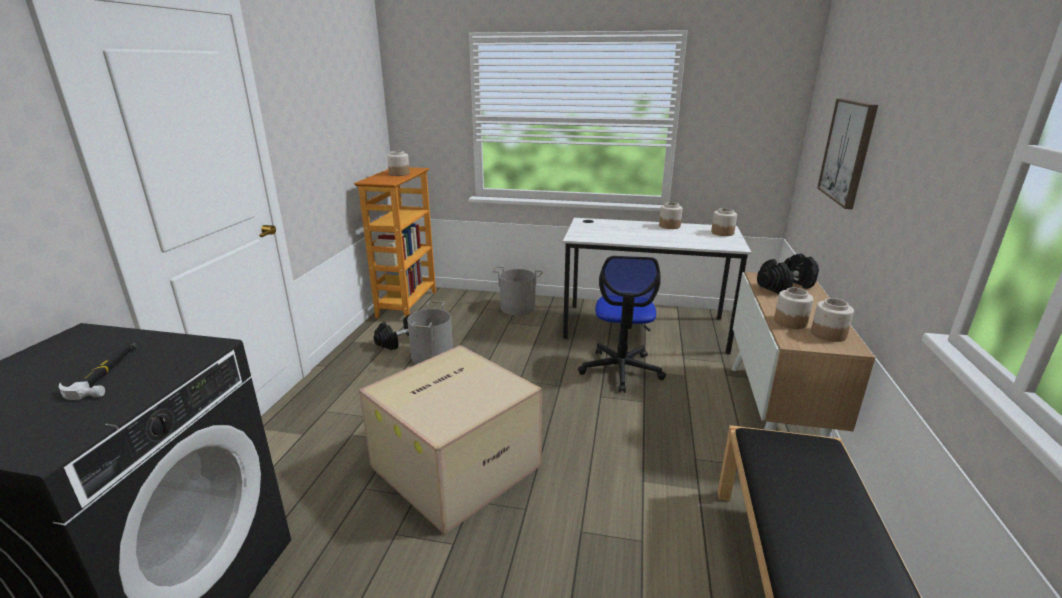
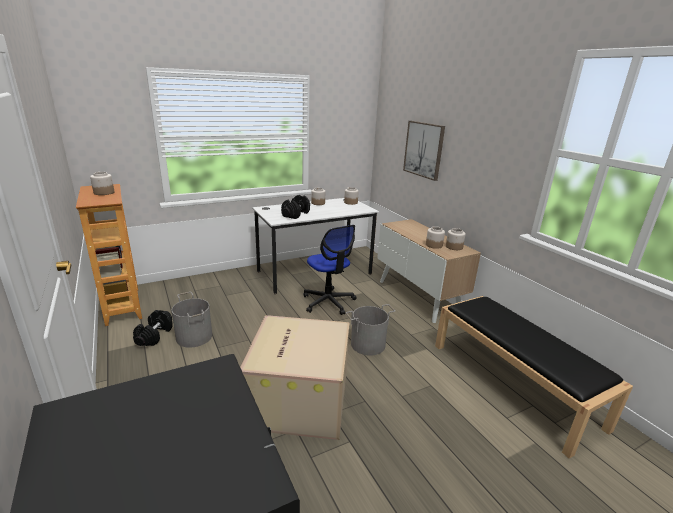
camera: 40 degrees left, 0 degrees up
(106, 373) = (175, 422): hammer -> none
(518, 307) = (219, 282): grey bucket -> grey bucket (367, 344)
(785, 286) = (408, 227): black dumbbell -> black dumbbell (295, 214)

